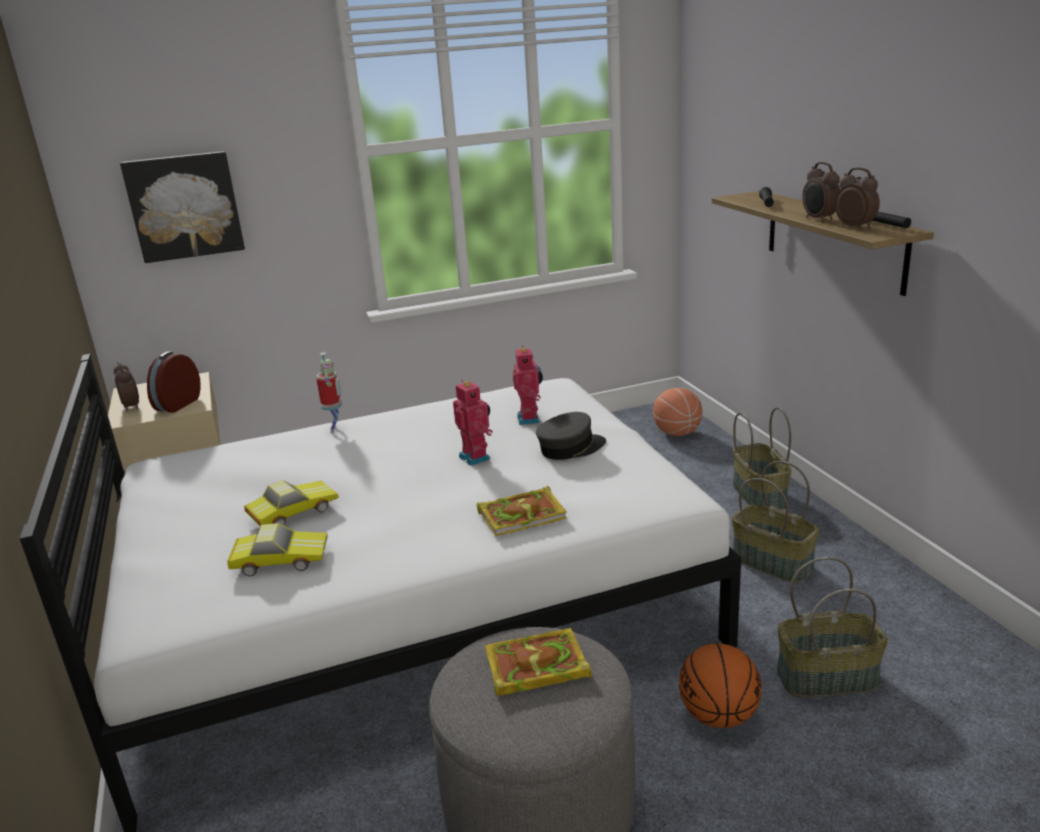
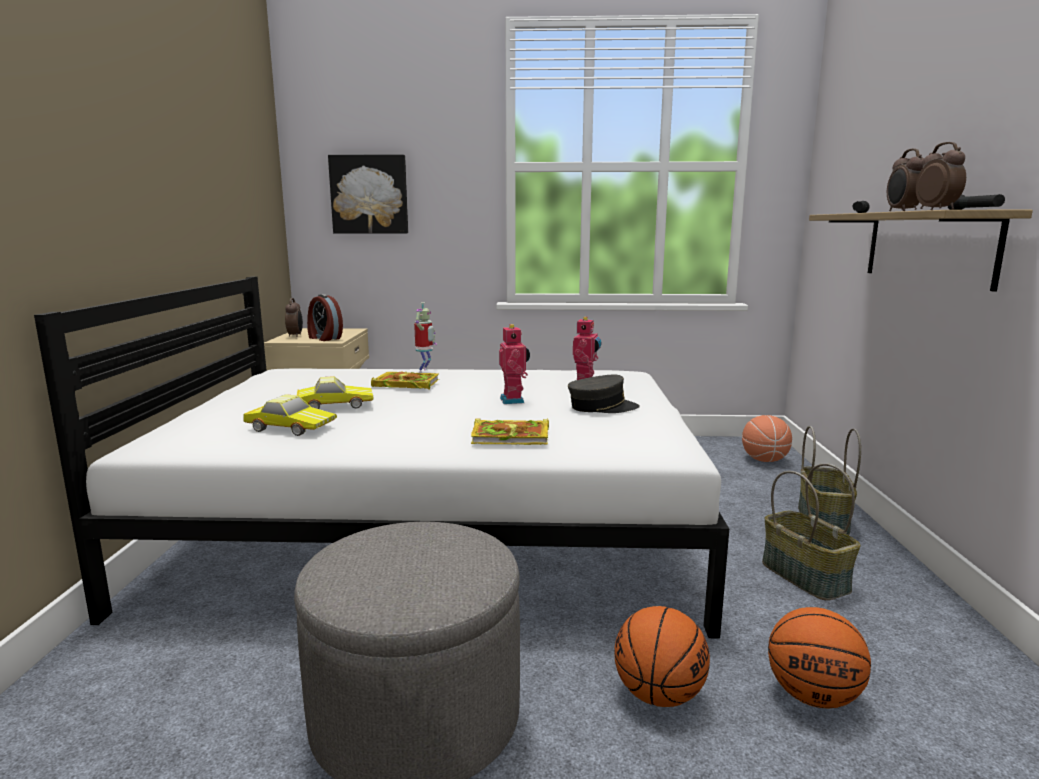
camera: 20 degrees right, 10 degrees down
(177, 404) = (324, 338): alarm clock -> alarm clock turned 90 degrees counterclockwise
(534, 668) = (425, 551): book -> book (404, 384)
(827, 676) = (812, 696): basket -> basketball

